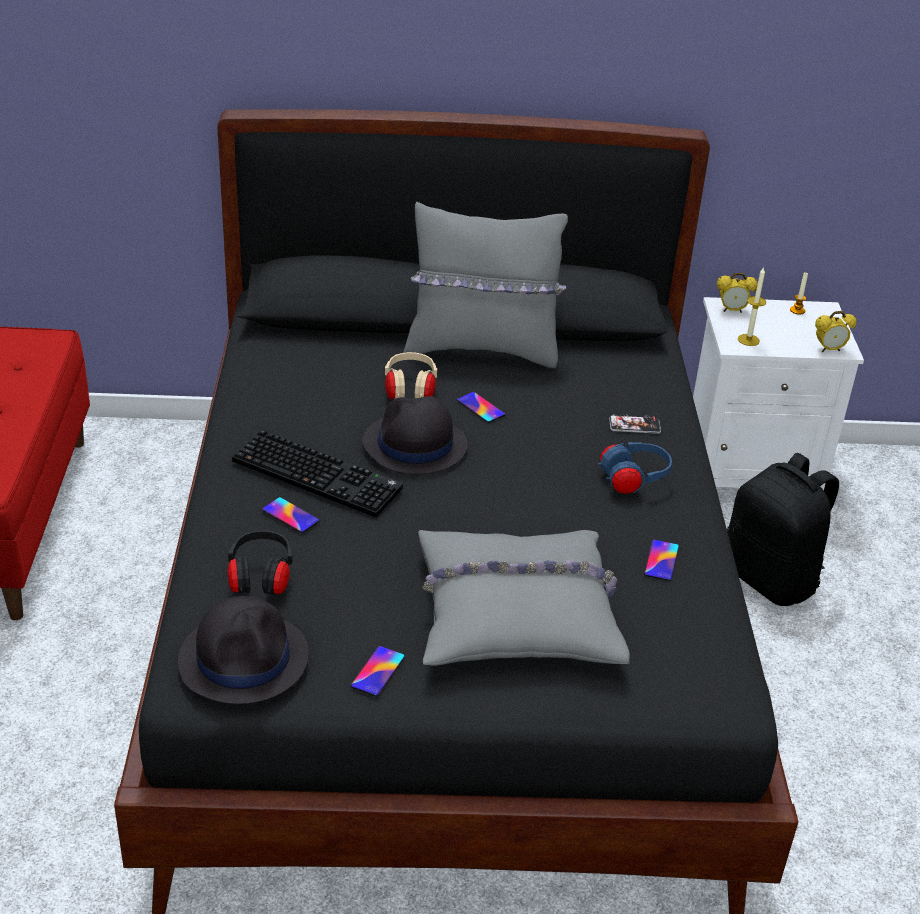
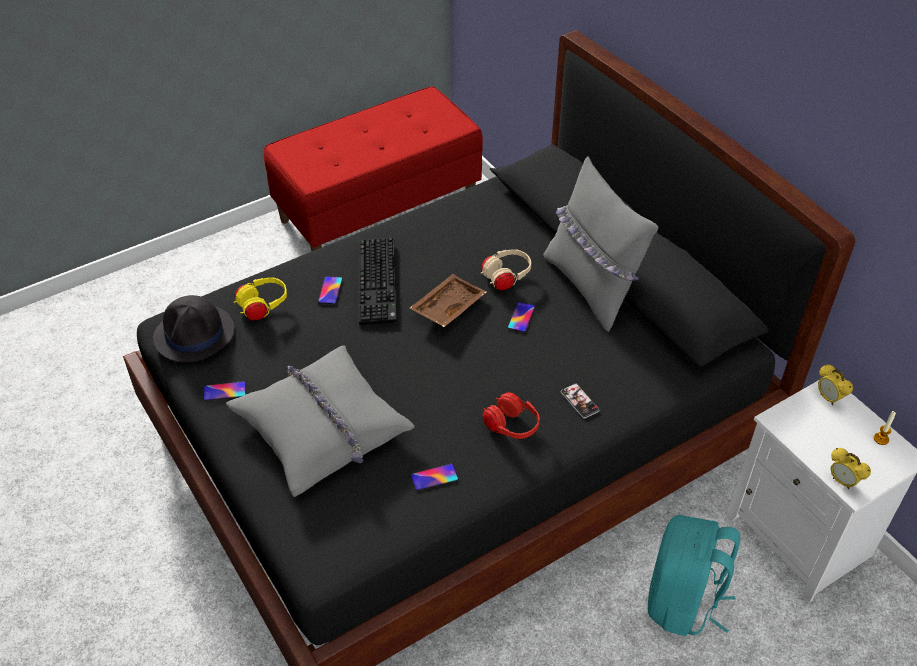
camera: 60 degrees right, 10 degrees up
(260, 579) = (263, 307): black headphones -> yellow headphones
(414, 445) = (447, 307): black hat -> brown tray
(633, 481) = (511, 427): blue headphones -> red headphones
(748, 340) = (795, 425): candle -> none
(771, 579) = (683, 602): black backpack -> turquoise backpack

